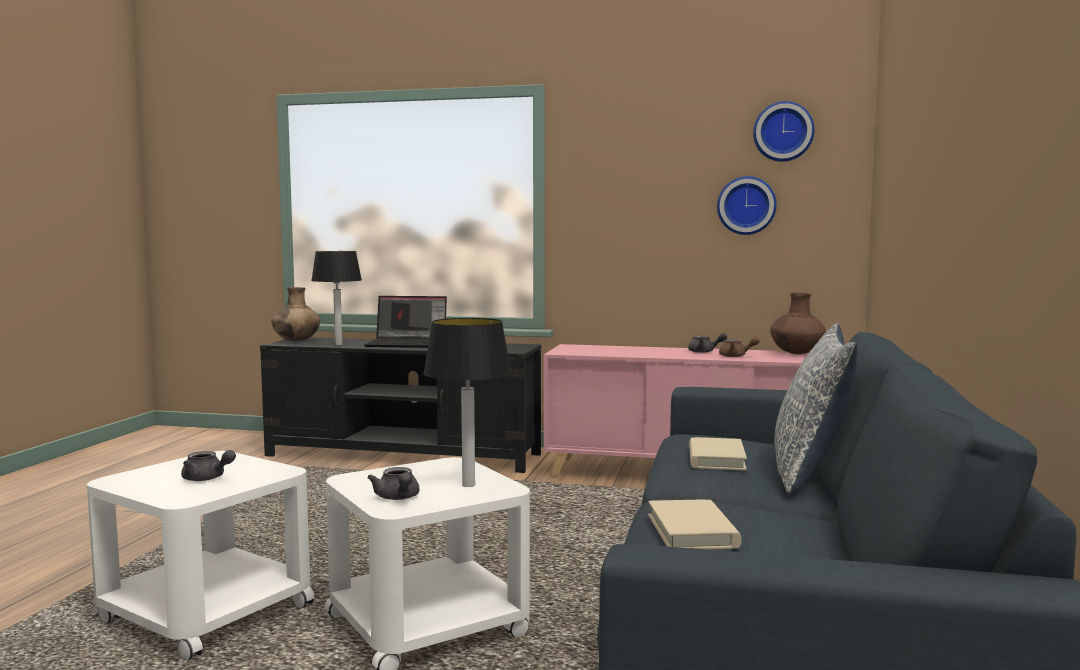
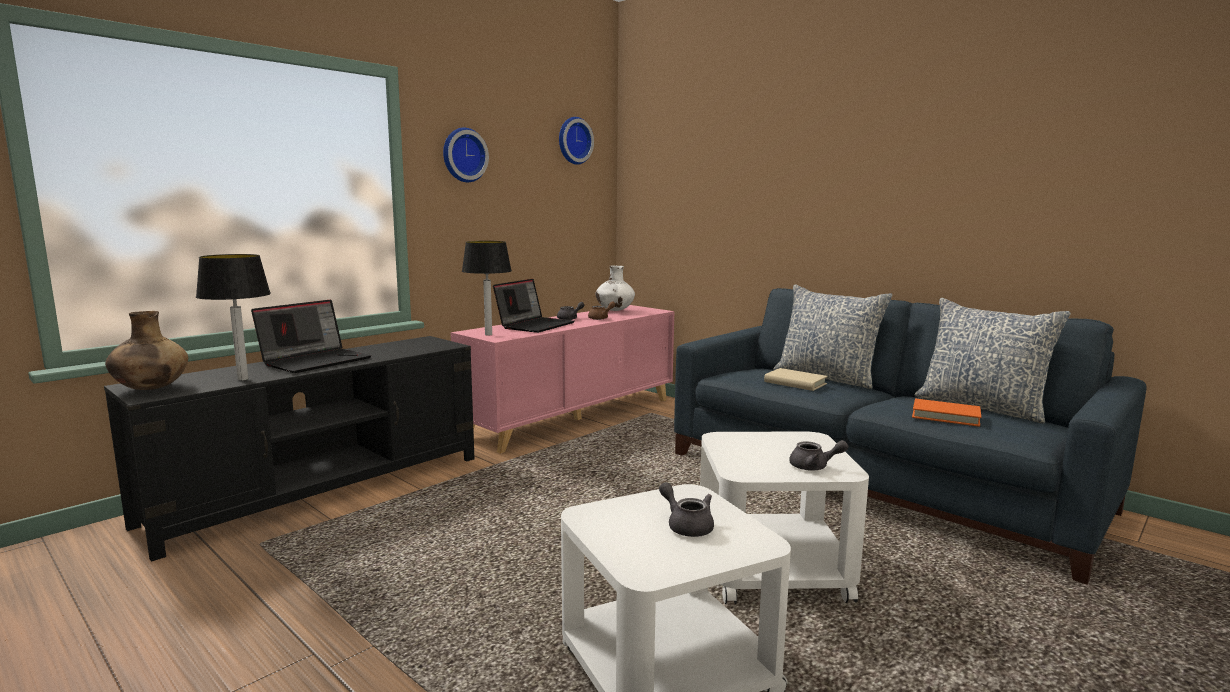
camera: 60 degrees left, 5 degrees up
(207, 479) = (686, 526): grey teapot -> grey teapot turned 90 degrees counterclockwise
(467, 485) = (793, 444): table lamp -> table lamp (488, 334)
(643, 350) = (535, 325): none -> laptop
(692, 531) = (945, 416): beige book -> orange book
(746, 205) = (554, 198): wall clock -> wall clock (463, 155)
(796, 353) = (614, 310): brown vase -> white vase
(836, 559) = (981, 407): none -> pillow

